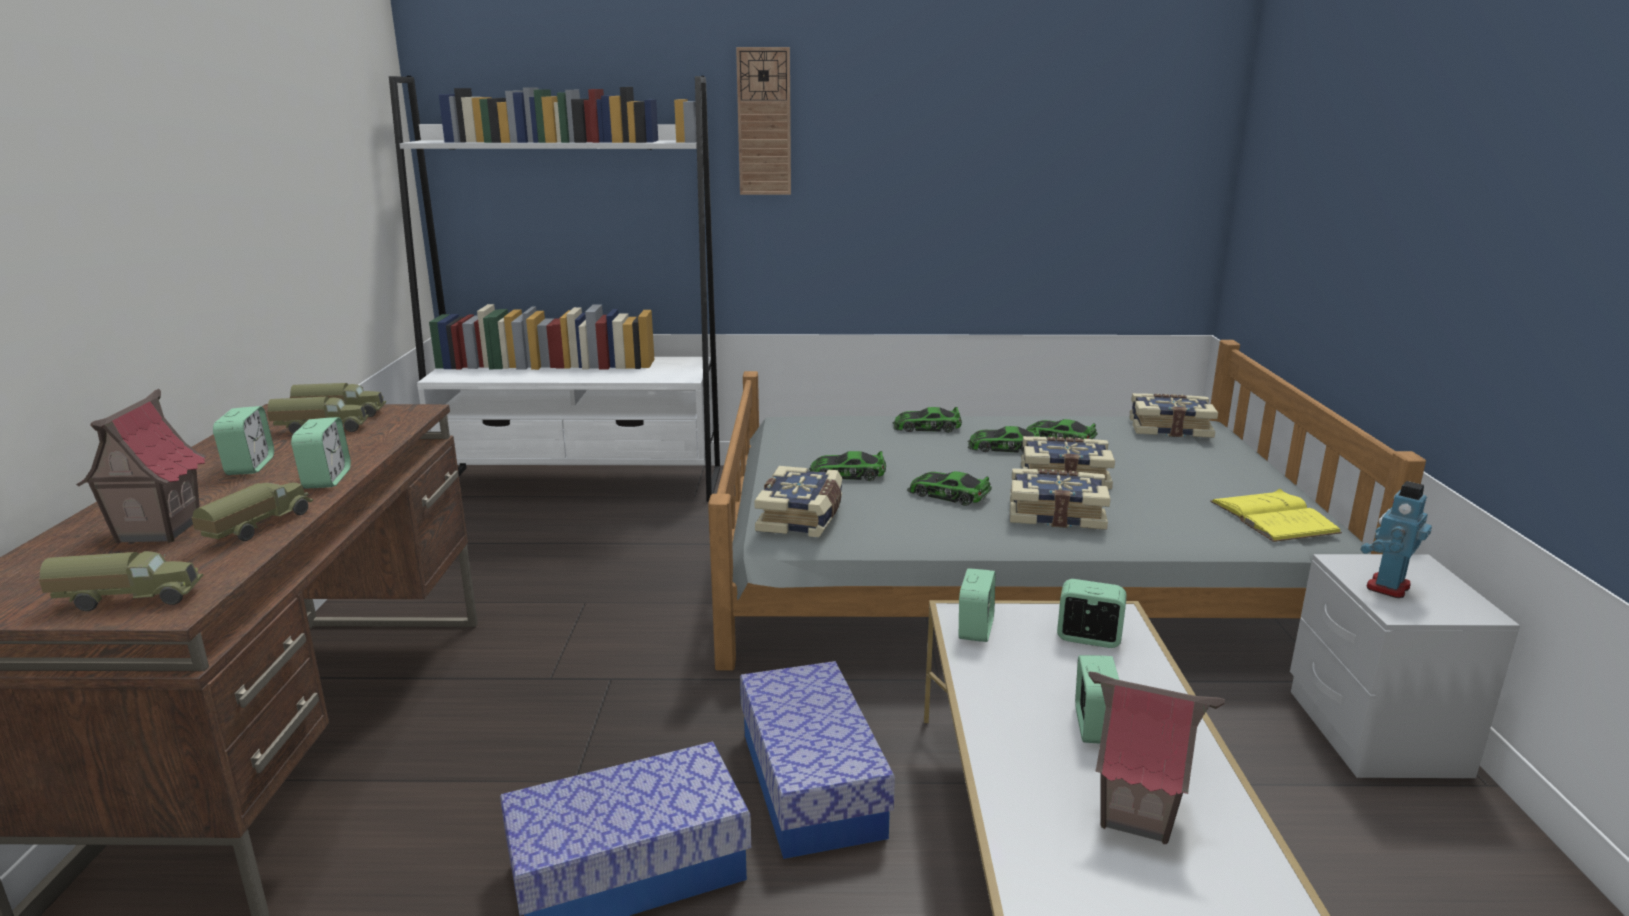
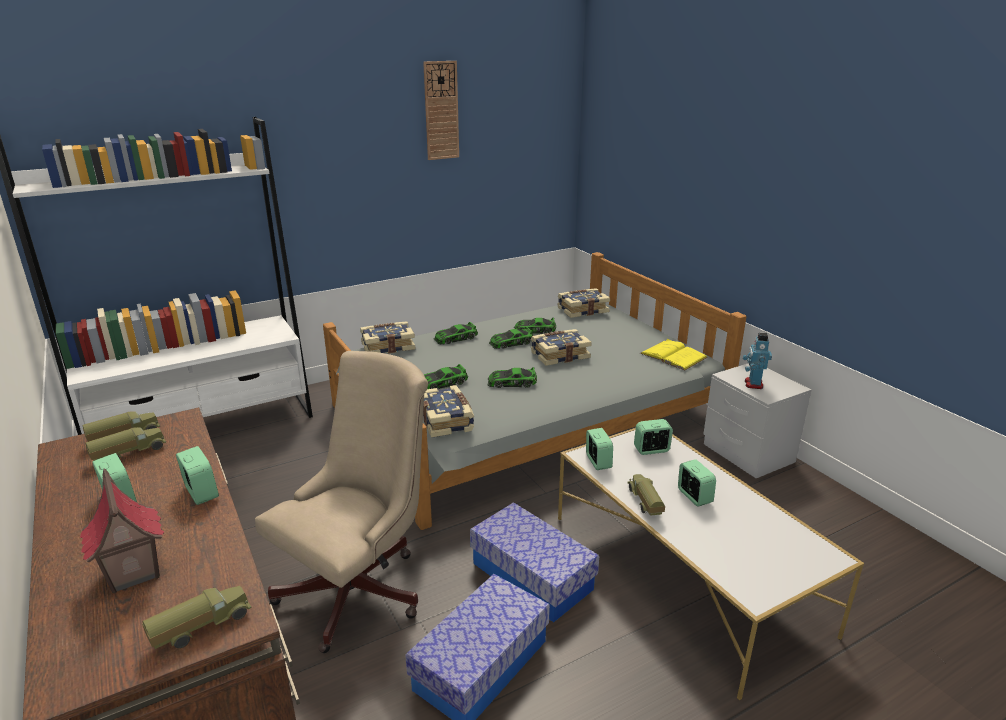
camera: 30 degrees left, 5 degrees up
(257, 527) = (209, 545): toy truck -> toy truck (644, 503)
(576, 713) = (360, 588): none -> beige office chair
(764, 122) = (300, 146): wall clock -> wall clock (441, 111)
(1056, 513) = (576, 380): book -> book (387, 346)
(1136, 814) = (746, 533): toy house -> none

